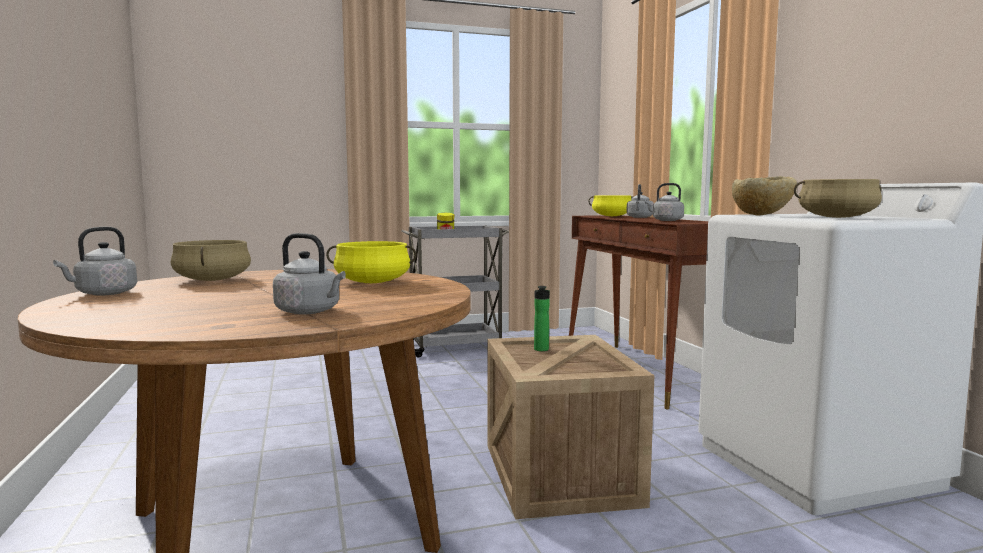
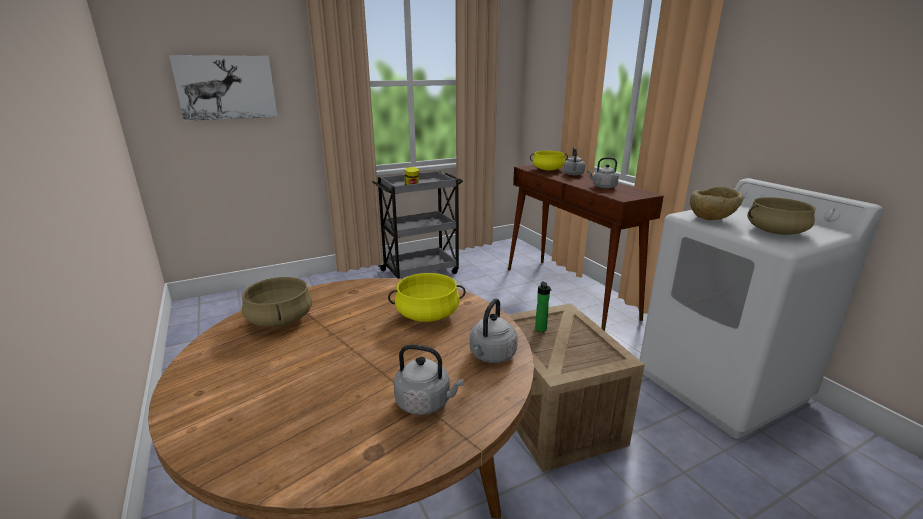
camera: 10 degrees left, 15 degrees up
(103, 294) = (200, 370): grey kettle -> grey kettle (491, 356)
(252, 120) = (226, 87): none -> picture

